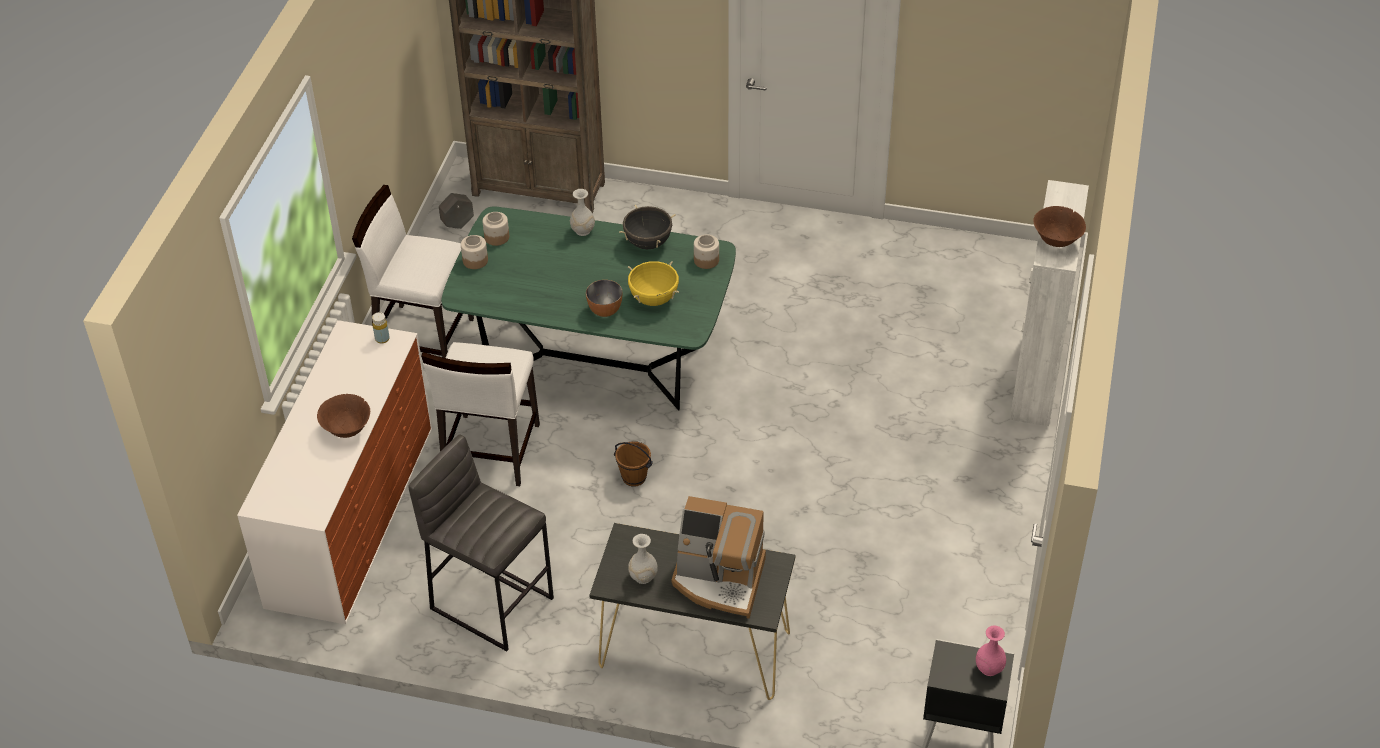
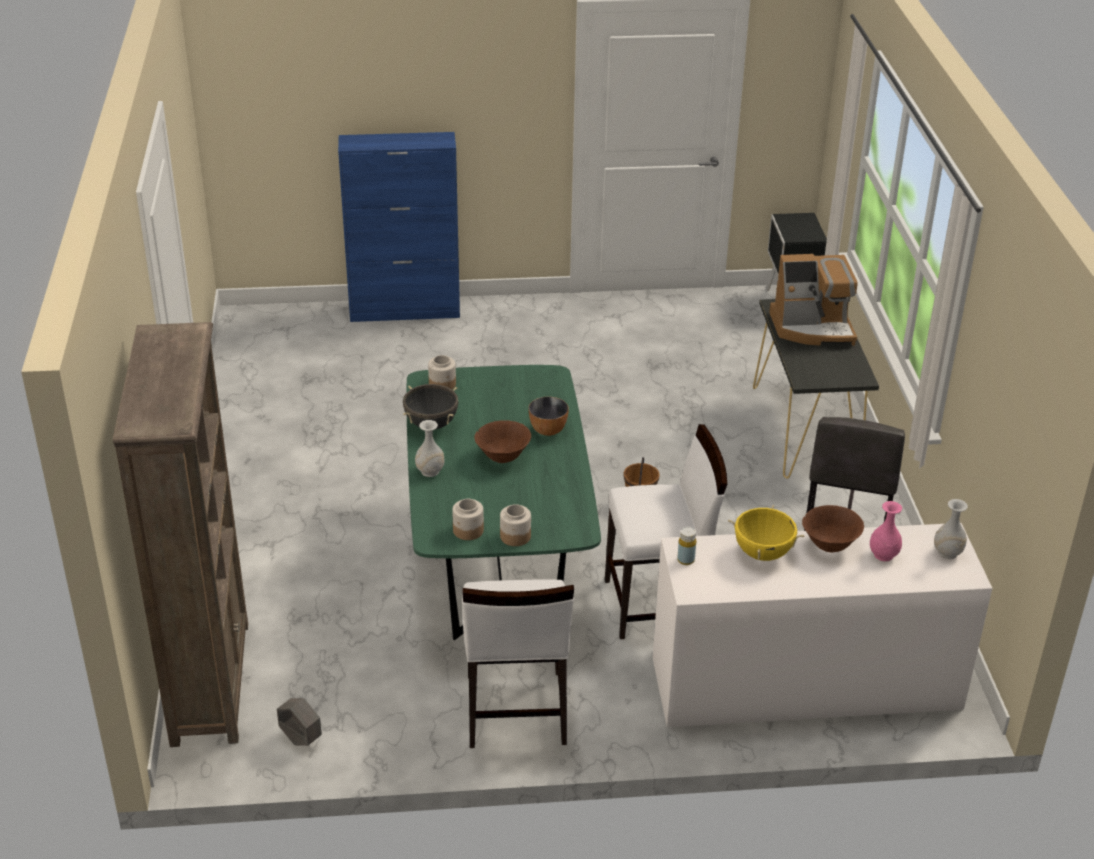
camera: 110 degrees left, 10 degrees down
(643, 576) = (839, 363): white vase -> white vase (947, 553)
(654, 299) = (515, 404): yellow cooking pot -> yellow cooking pot (763, 553)
(719, 580) = (813, 328): coffee machine -> coffee machine turned 90 degrees clockwise
(989, 668) = (792, 221): pink vase -> pink vase (883, 555)
(1035, 380) = (405, 310): white cabinet -> blue cabinet
(1056, 241) = (421, 141): brown bowl -> brown bowl (502, 457)

